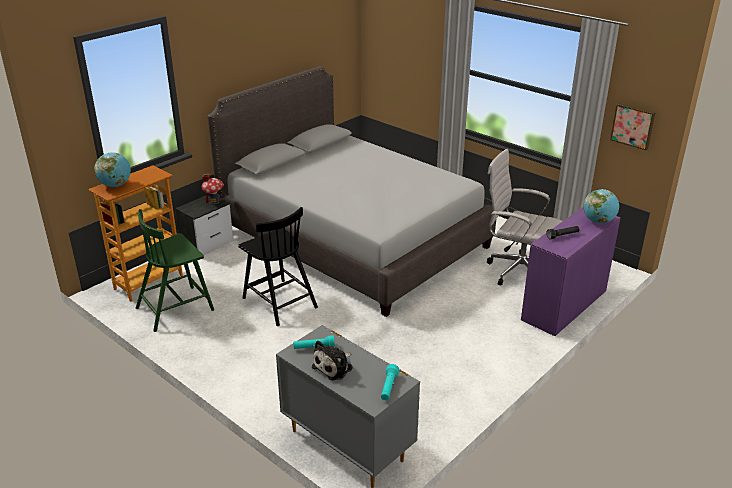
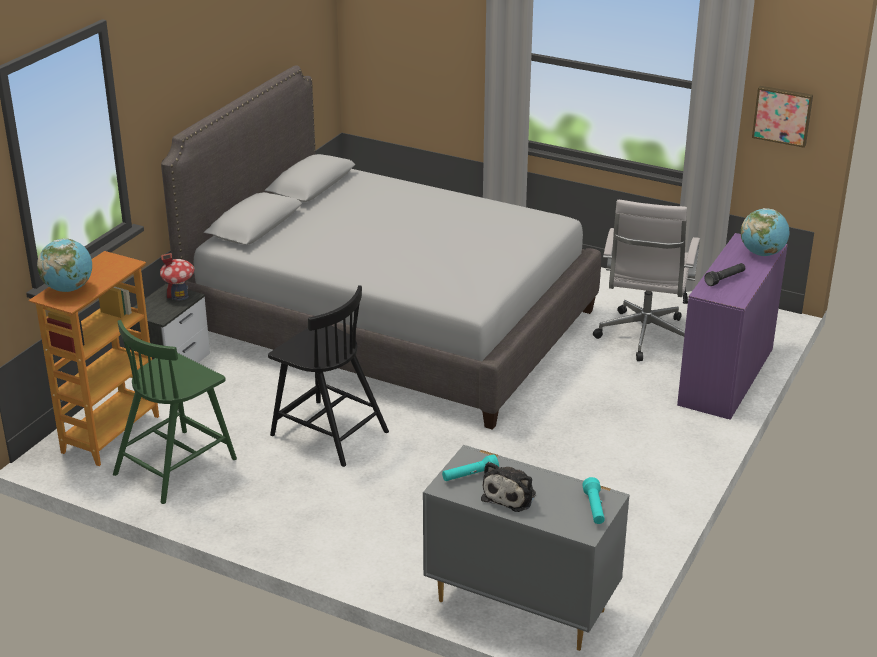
camera: 15 degrees left, 0 degrees up
(517, 270) = (643, 338): white office chair -> white office chair turned 90 degrees counterclockwise

